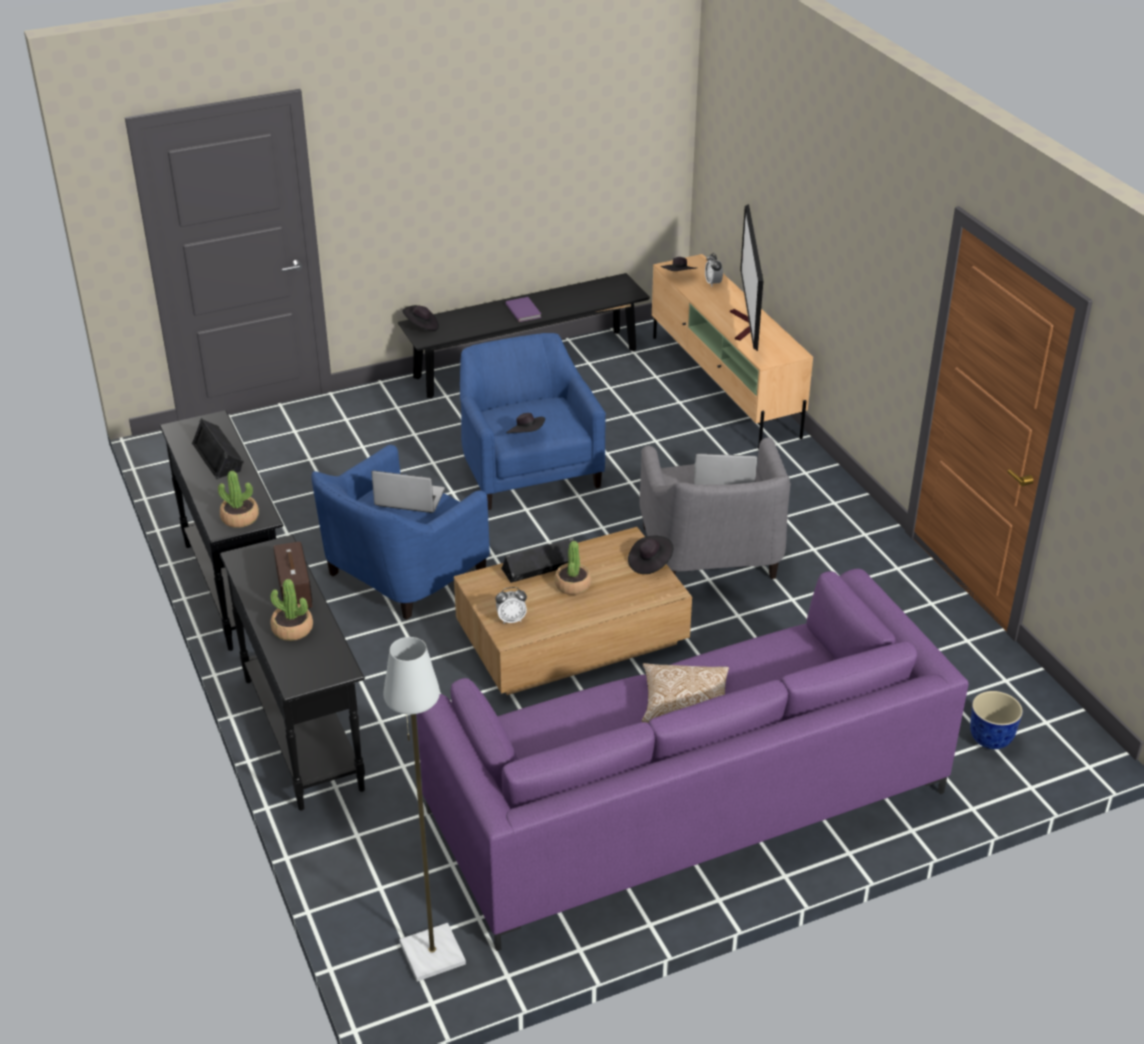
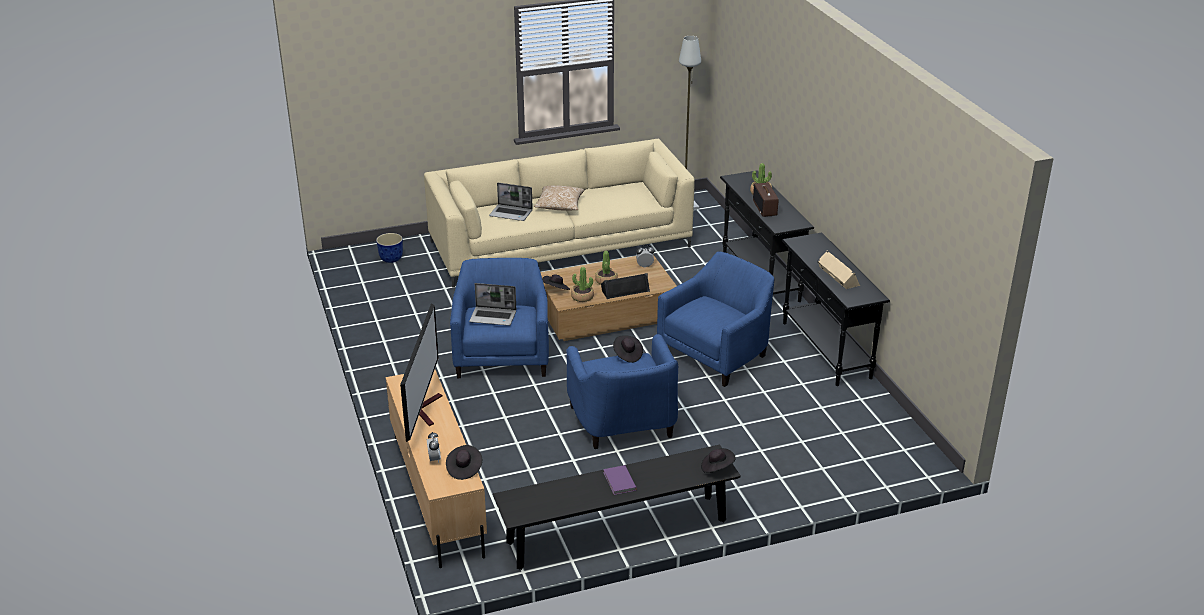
camera: 175 degrees left, 5 degrees down
(219, 456) = (837, 276): black speaker -> beige speaker
(240, 518) = (808, 242): potted plant -> potted plant (582, 297)
(408, 499) = (711, 315): laptop -> laptop (511, 213)
(686, 801) = (560, 244): purple sofa -> beige sofa
(713, 554) = (502, 355): grey armchair -> blue armchair

